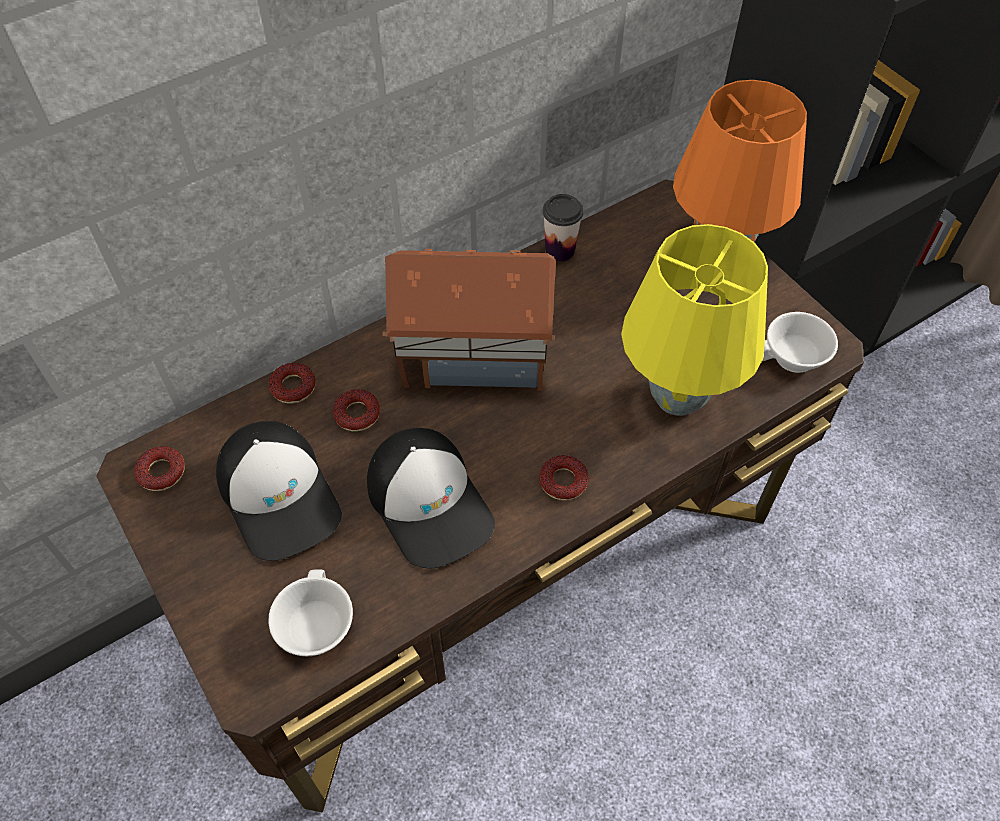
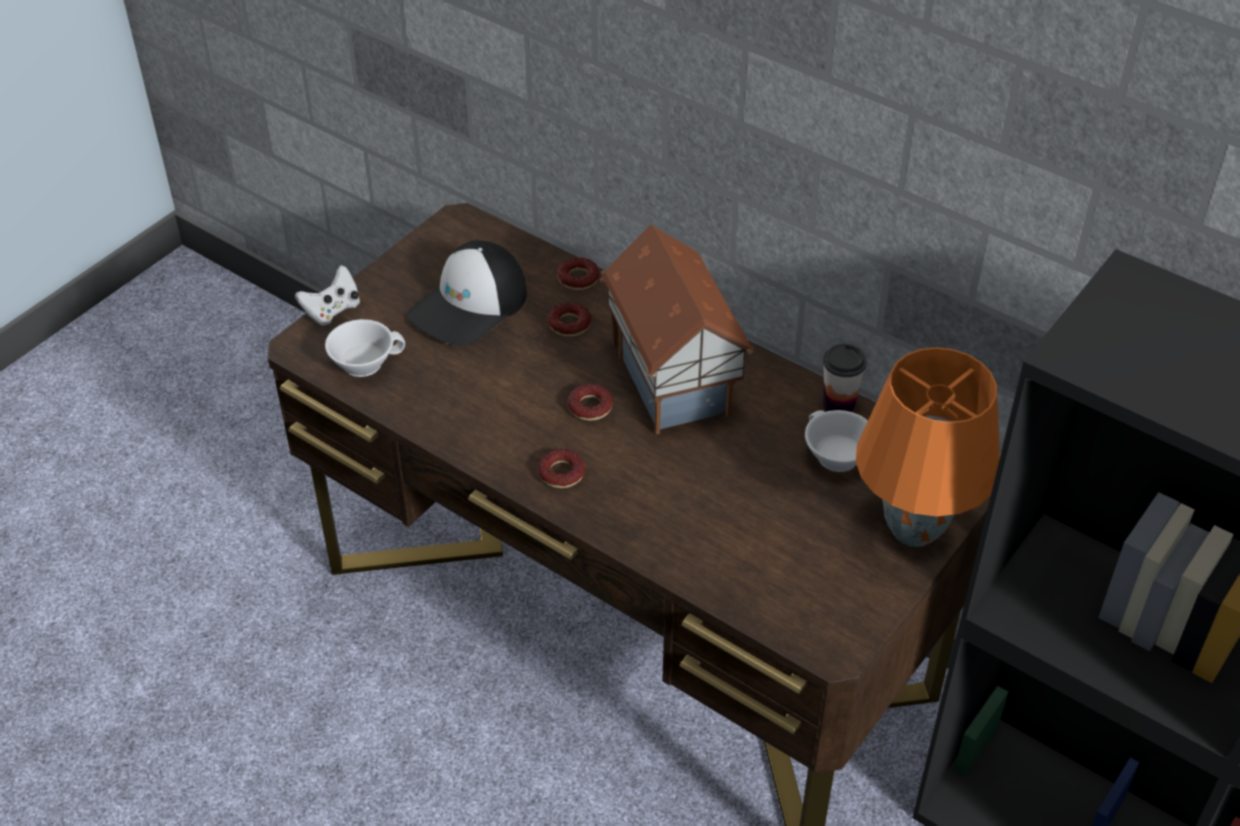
camera: 70 degrees right, 10 degrees down
(161, 472) = (462, 236): donut -> donut (590, 407)
(209, 641) = (332, 310): none -> white game controller
(430, 502) = (501, 394): cap -> none
(678, 397) = (698, 534): yellow table lamp -> none
(793, 359) = (798, 619): white cup -> white cup (834, 456)

